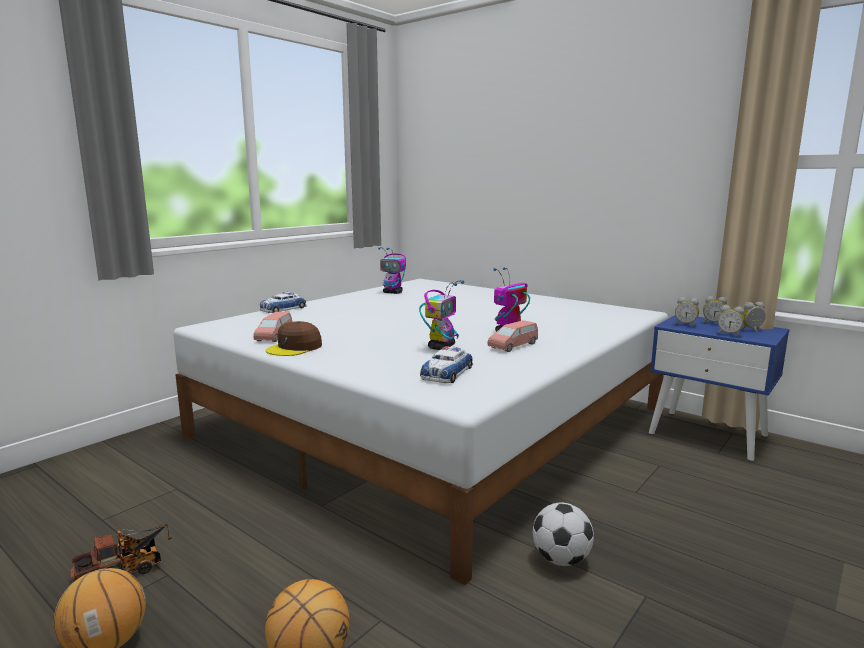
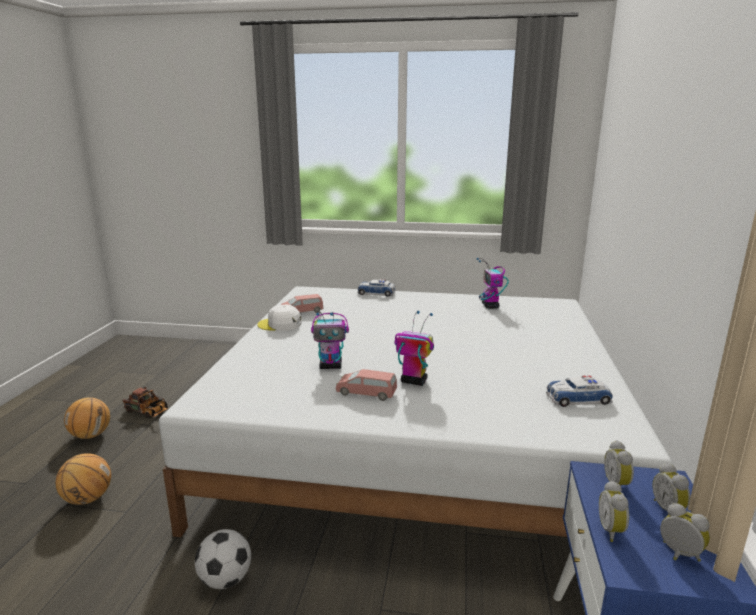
camera: 60 degrees right, 5 degrees up
(294, 348) = (280, 324): brown cap -> white cap
(447, 373) = (260, 384): toy car -> toy car (578, 398)

